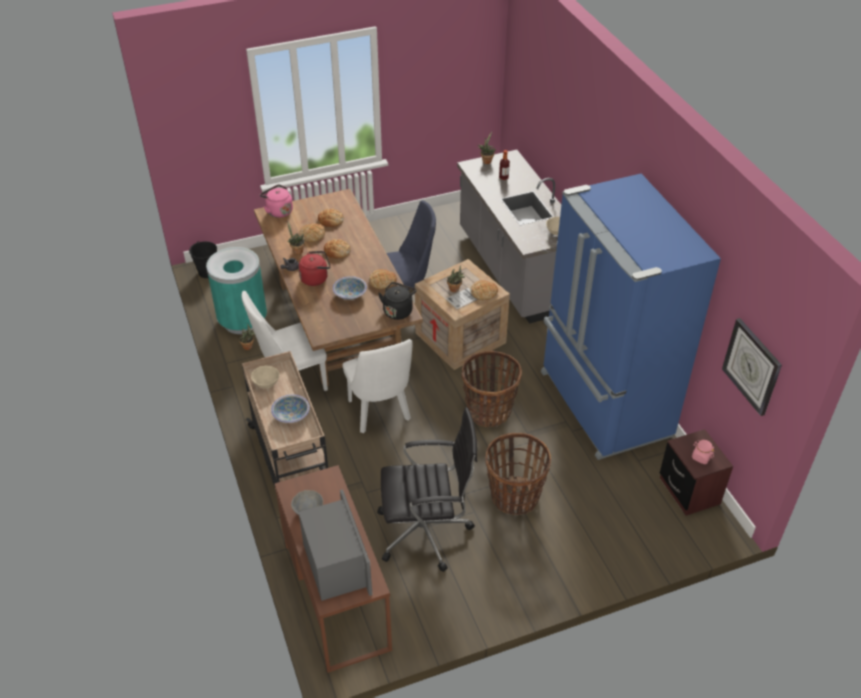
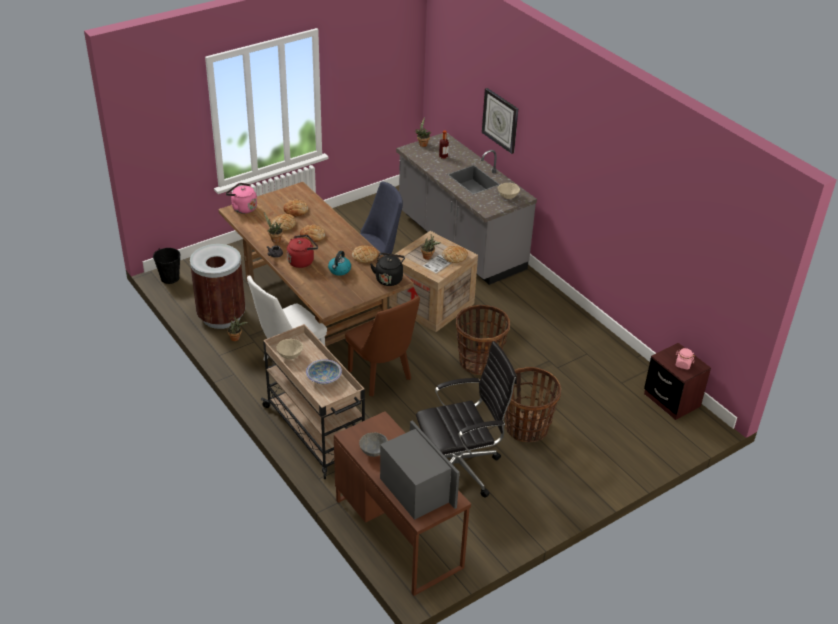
camera: 15 degrees left, 5 degrees down
(242, 320) = (221, 316): turquoise trash can -> brown trash can
(350, 294) = (339, 270): bowl -> kettle
(380, 414) = (382, 378): white chair -> brown chair
(603, 405) = (576, 342): blue fridge -> none
(752, 366) = (721, 274): wall clock -> wall clock (500, 120)

